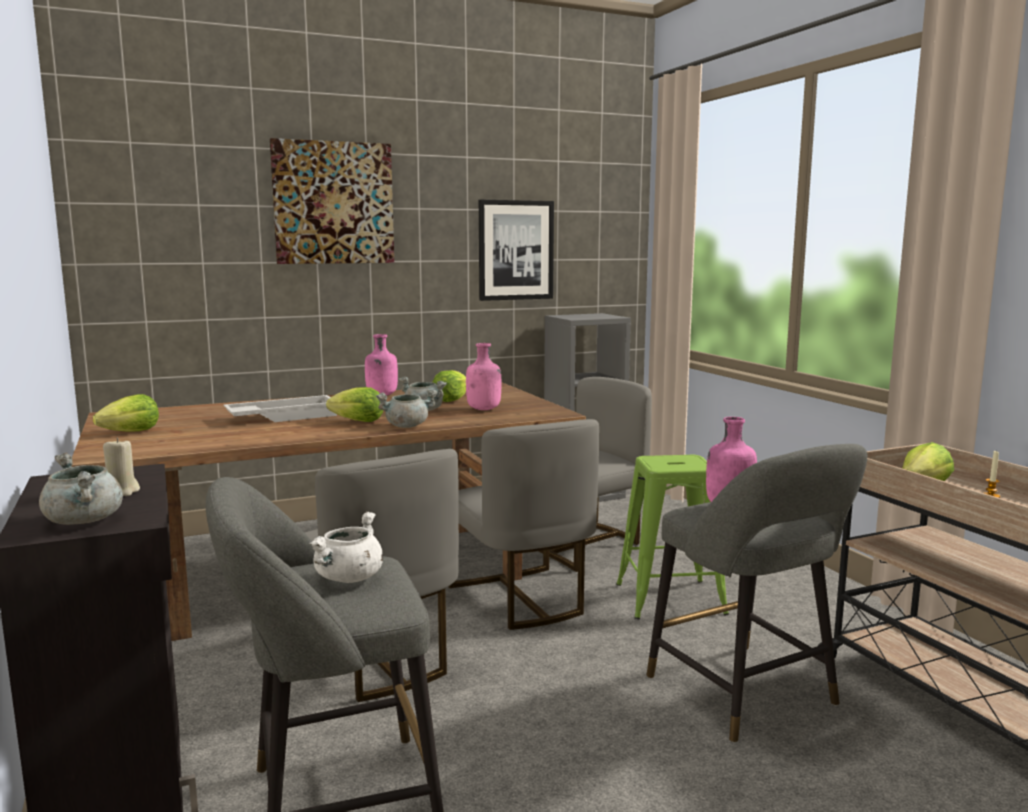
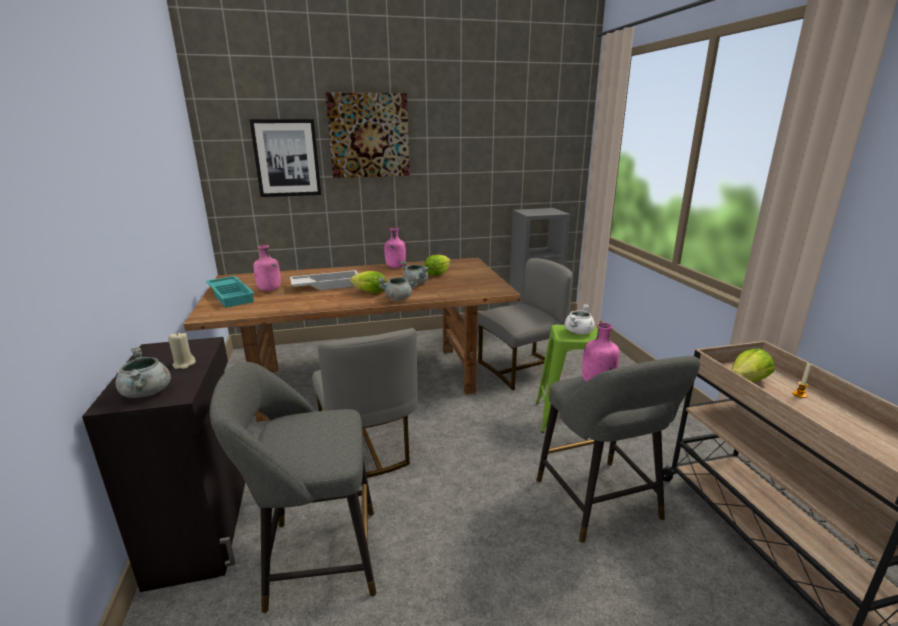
camera: 10 degrees right, 10 degrees up
(131, 432) = (232, 295): lettuce -> turquoise tray
(349, 578) = (317, 432): white cooking pot -> white cooking pot (578, 332)
(484, 409) = (455, 284): pink bottle -> pink bottle (270, 290)
(515, 250) = (493, 165): picture -> picture (287, 158)
(521, 598) = (471, 408): grey chair -> none

